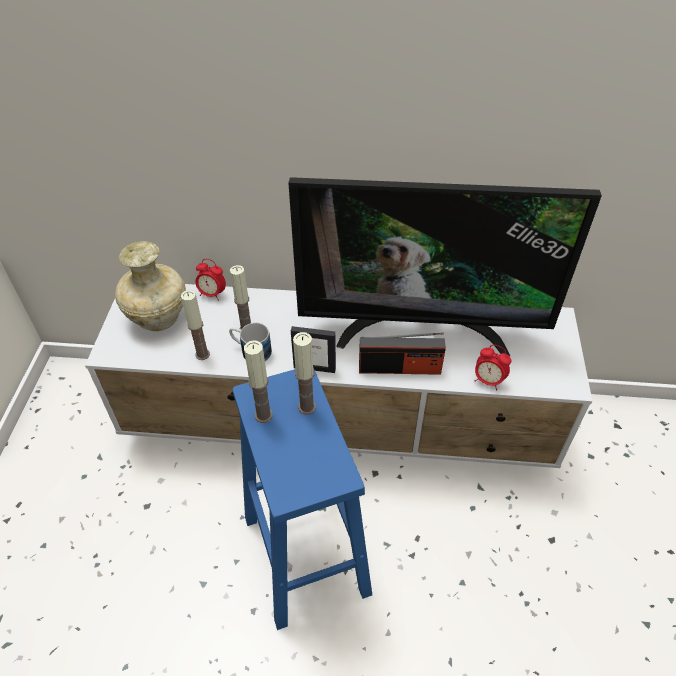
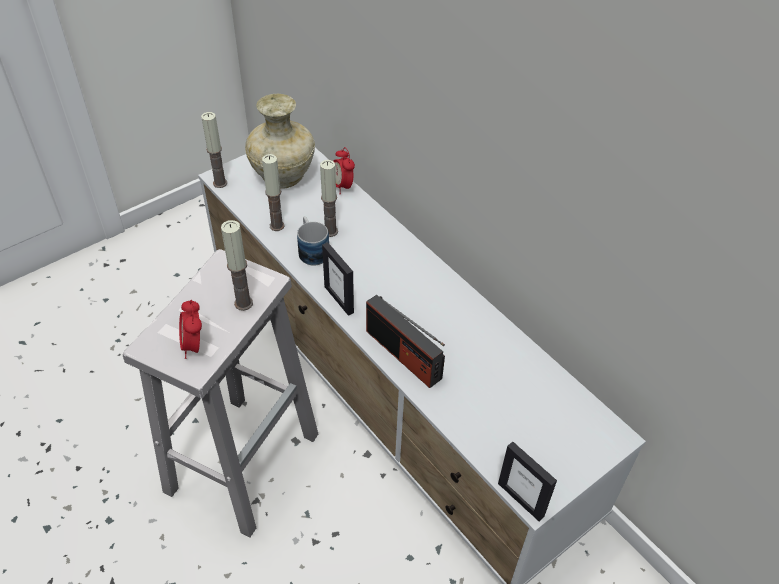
camera: 45 degrees right, 0 degrees up
(263, 415) = (209, 284): candle -> candle (220, 183)
(304, 553) = (244, 460): blue stool -> white stool
(422, 328) = (468, 340): television -> none
(488, 381) = (462, 428): alarm clock -> alarm clock (194, 346)
(565, 391) = (521, 499): none -> picture frame

